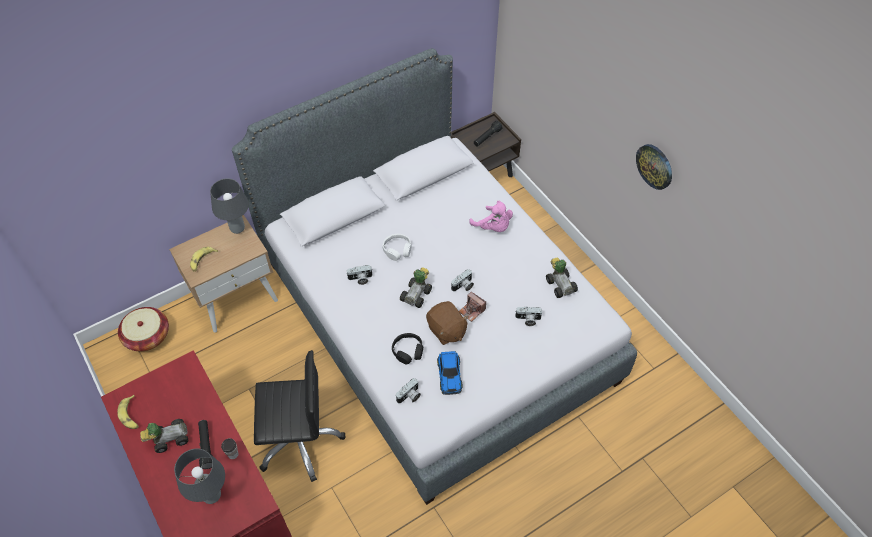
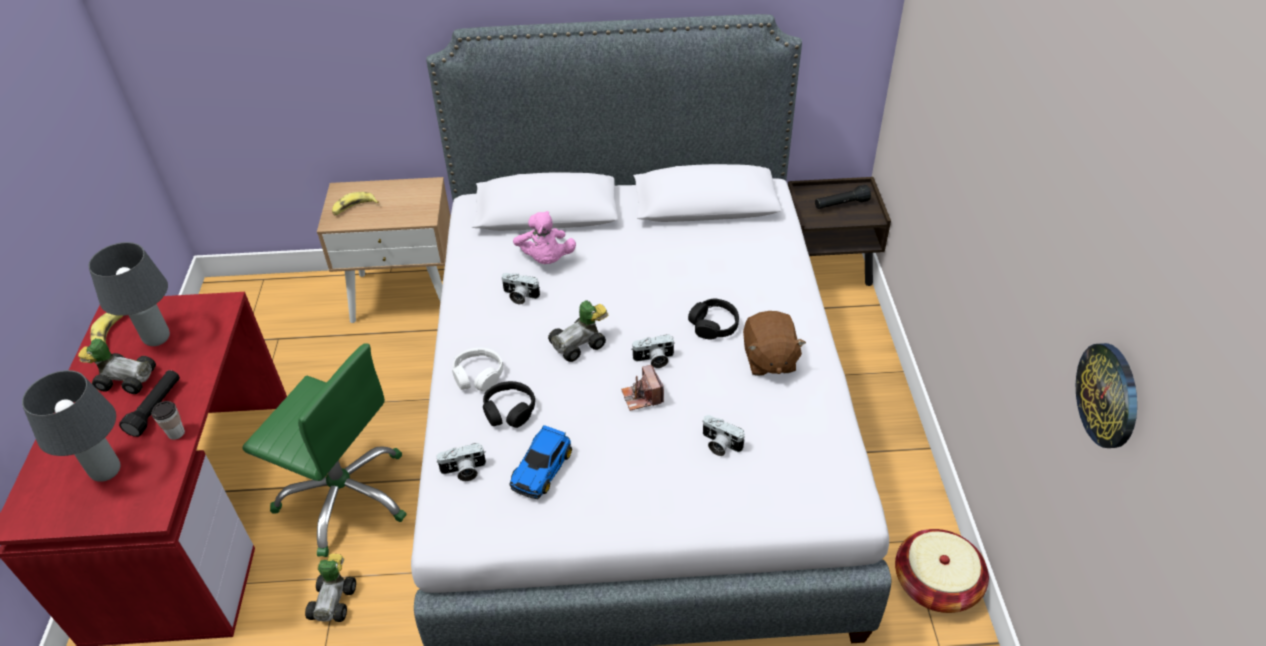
camera: 30 degrees right, 10 degrees down
(147, 336) = (276, 296): basket -> basket (936, 584)
(237, 229) = (422, 189): grey table lamp -> grey table lamp (157, 339)
(299, 440) = (345, 496): black office chair -> green office chair
(397, 250) = (596, 280): white headphones -> white headphones (478, 375)
(446, 330) = (584, 407): brown plush toy -> brown plush toy (769, 359)
(480, 251) = (714, 325): none -> black headphones
(493, 227) = (756, 302): pink plush toy -> pink plush toy (546, 259)
(560, 284) = (808, 416): toy car -> toy car (335, 599)
(655, 166) = (1030, 256): wall clock -> wall clock (1108, 395)

